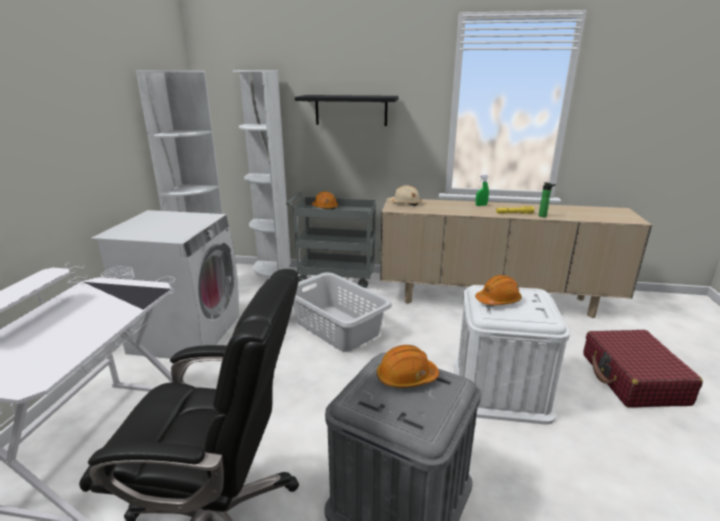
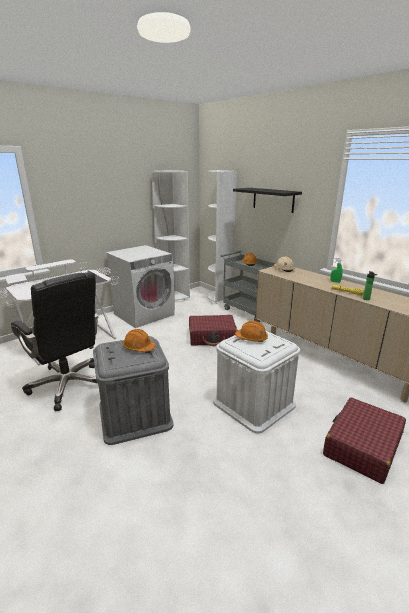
camera: 40 degrees right, 0 degrees up
(337, 327) = (212, 337): grey laundry basket -> red suitcase

